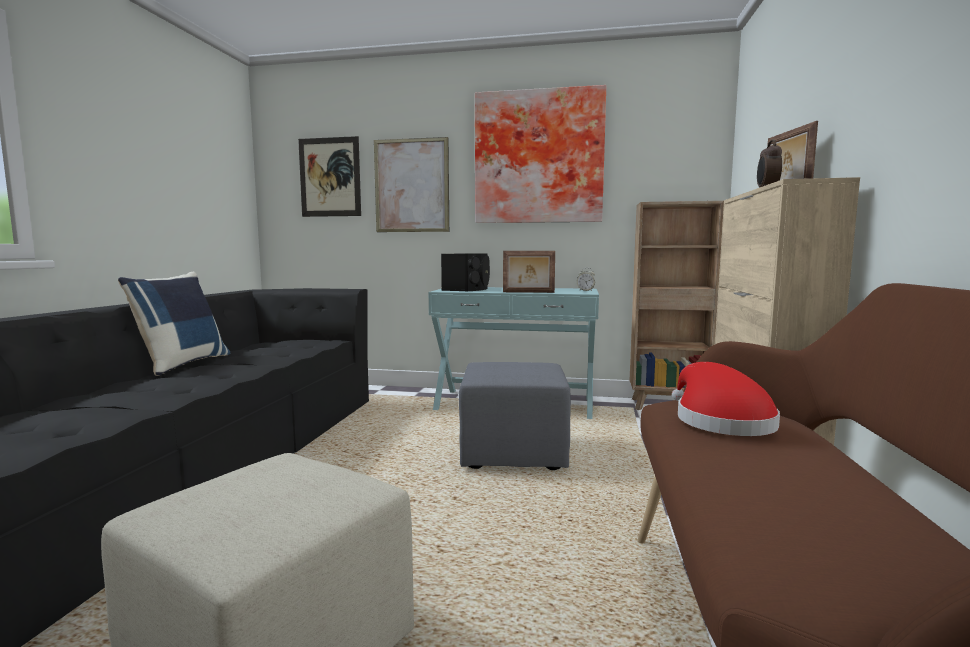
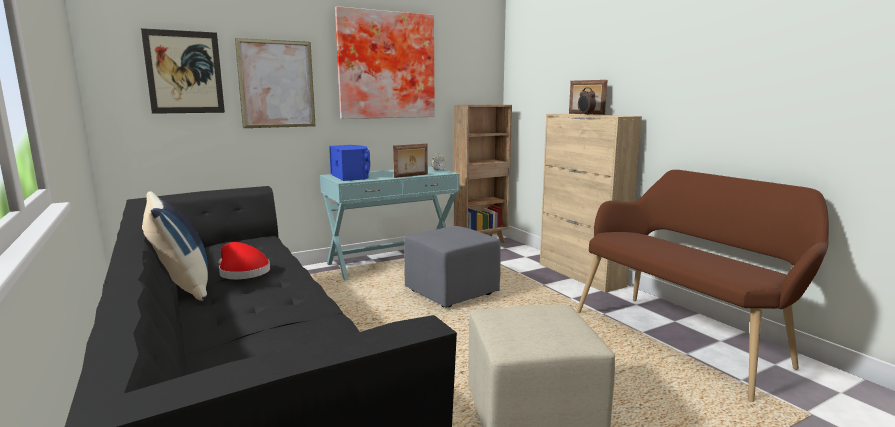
camera: 40 degrees left, 5 degrees up
(467, 289) = (351, 176): black speaker -> blue speaker
(719, 421) = (635, 240): red hat -> red hat (242, 272)

